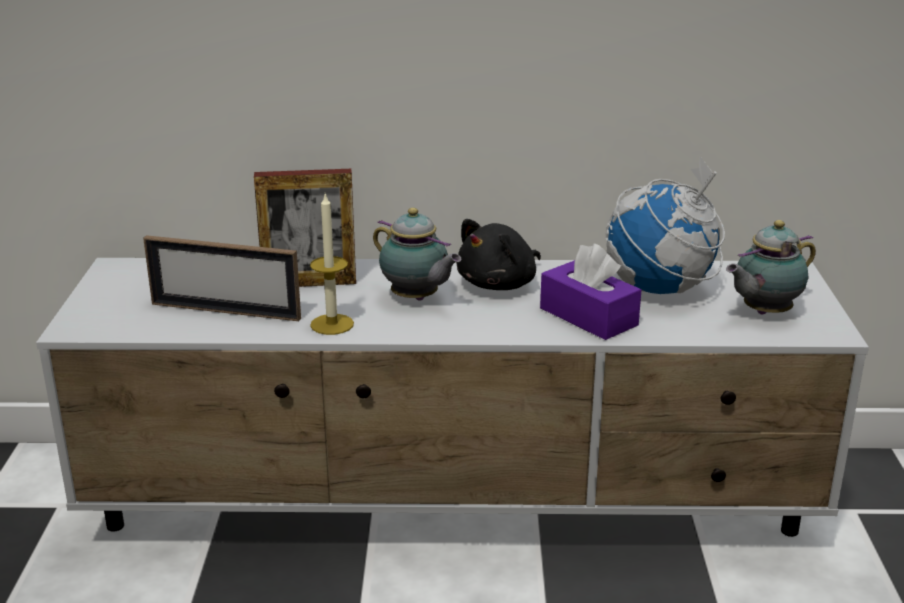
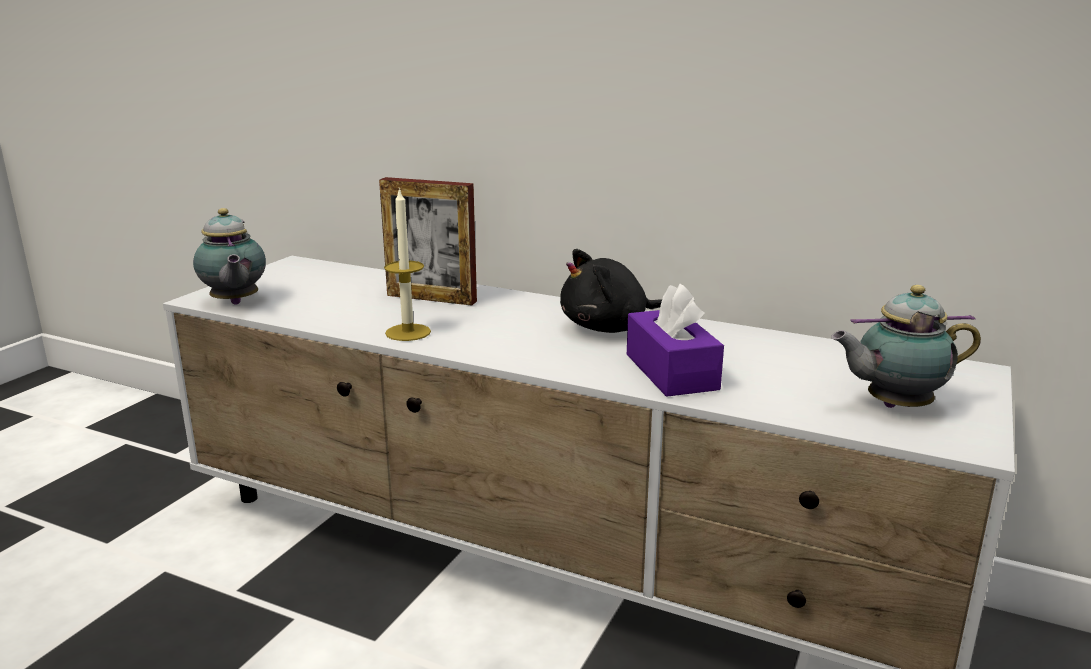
camera: 25 degrees right, 5 degrees down
(225, 311) = (333, 307): picture frame -> none
(416, 299) = (511, 326): teapot -> teapot (235, 303)
(660, 290) = (782, 362): globe -> none

